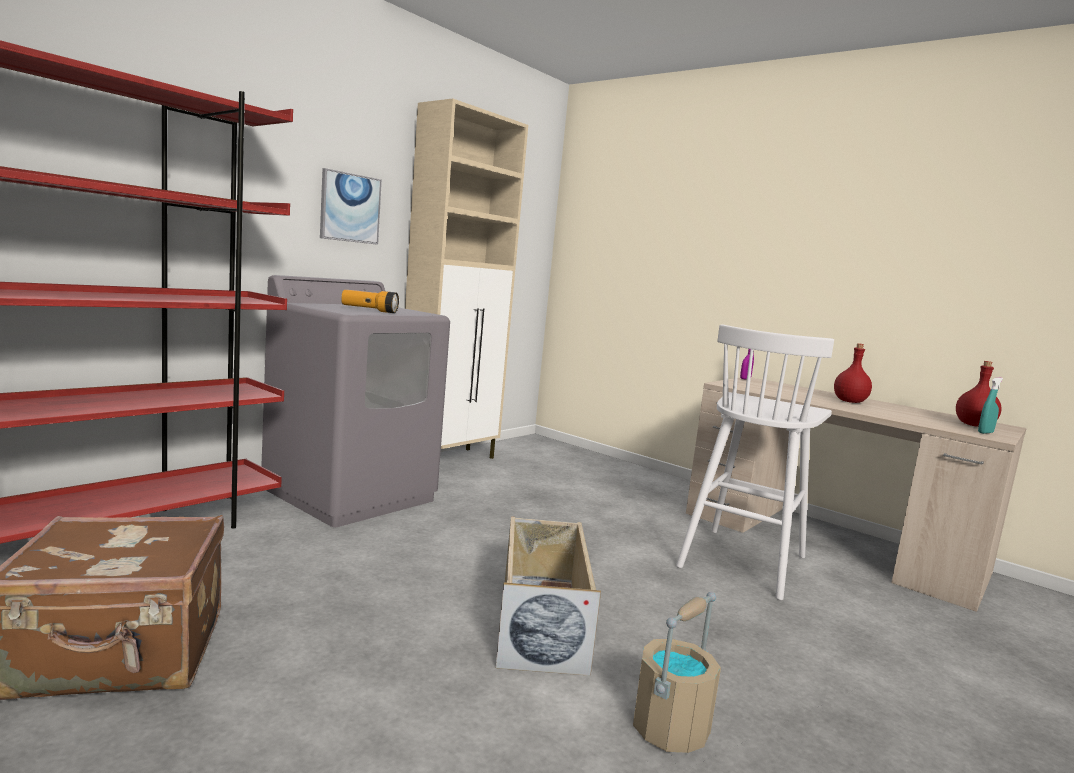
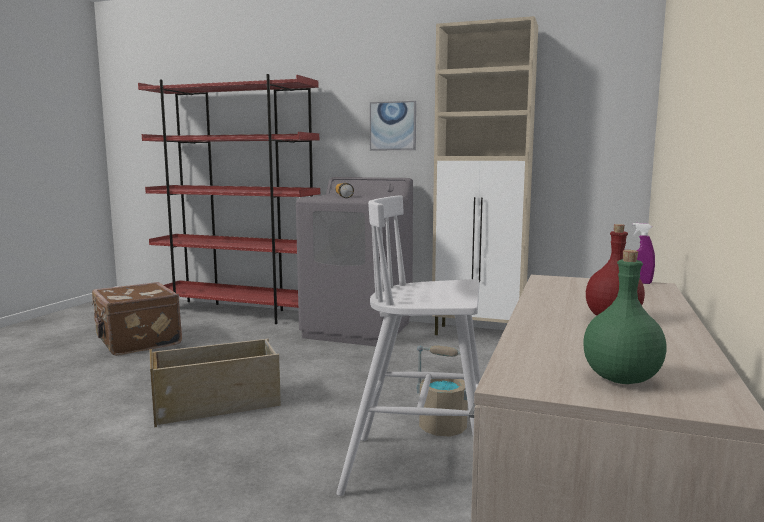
camera: 70 degrees right, 0 degrees up
(669, 729) = (97, 457): beige bucket -> beige bucket (442, 427)
(973, 425) = (620, 378): red bottle -> green bottle
(985, 432) = (550, 380): turquoise spray bottle -> none

